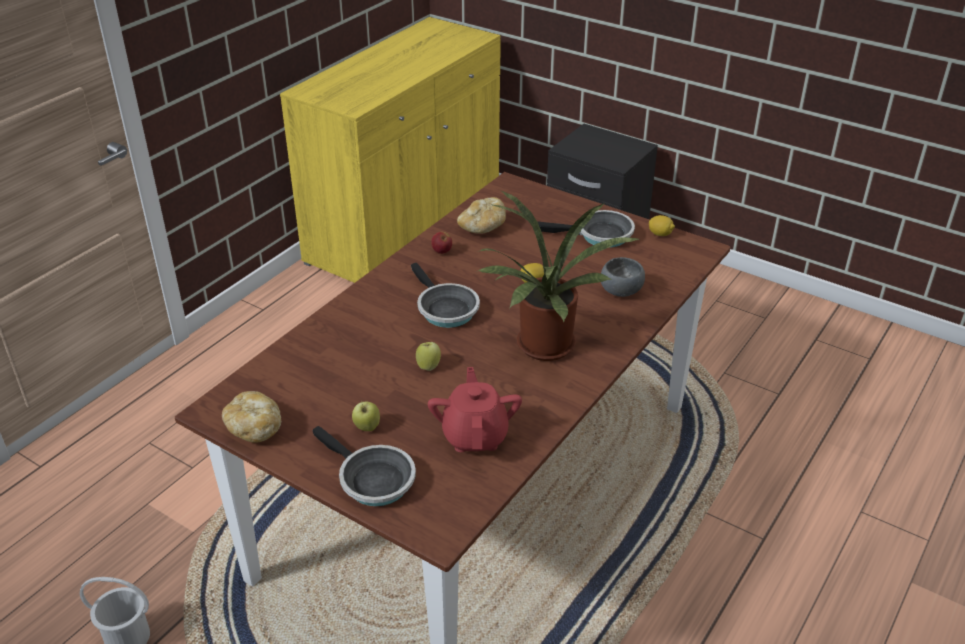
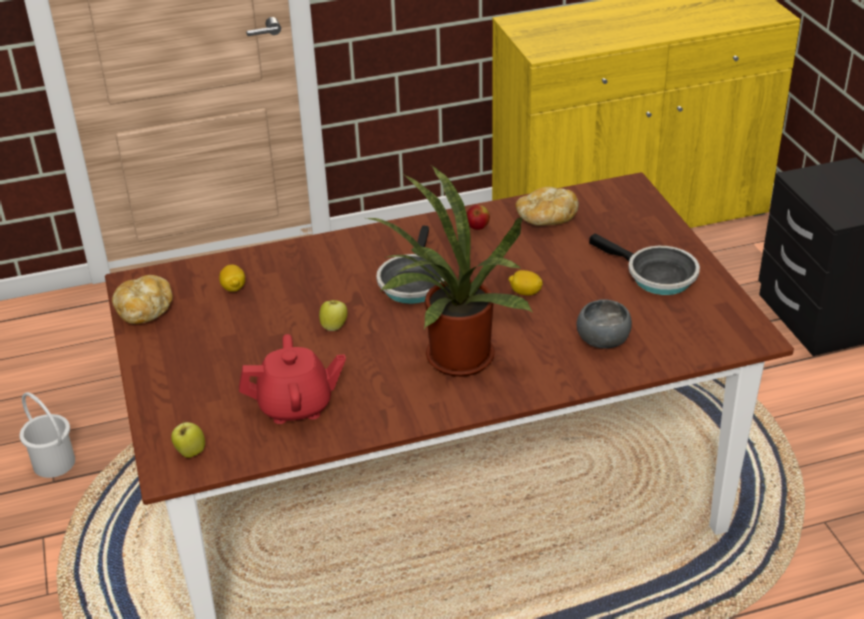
camera: 40 degrees right, 0 degrees up
(367, 428) = (222, 354): apple -> apple (190, 452)
(372, 480) = (174, 398): frying pan -> none
(475, 436) = (296, 406): red teapot -> red teapot turned 45 degrees clockwise
(660, 234) = (726, 302): lemon -> lemon (233, 288)

